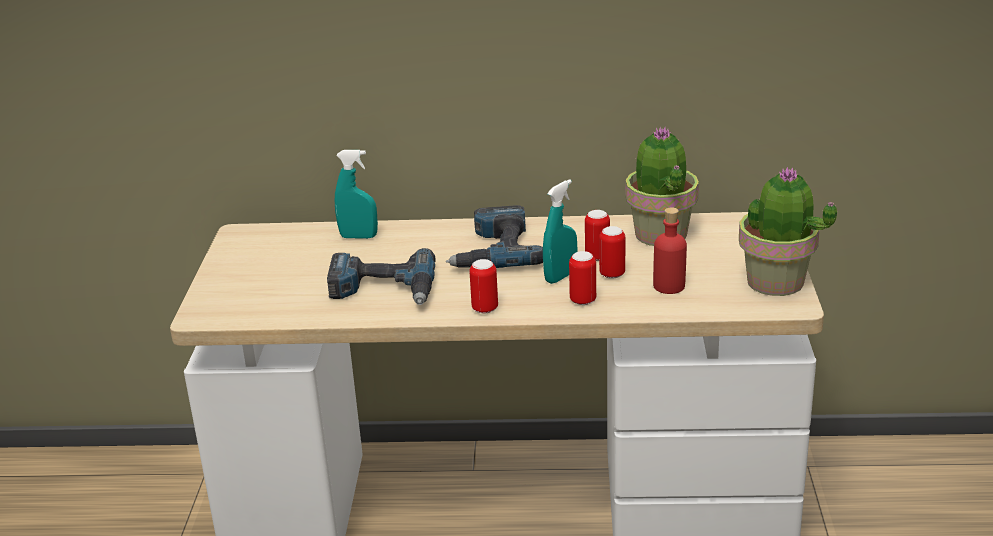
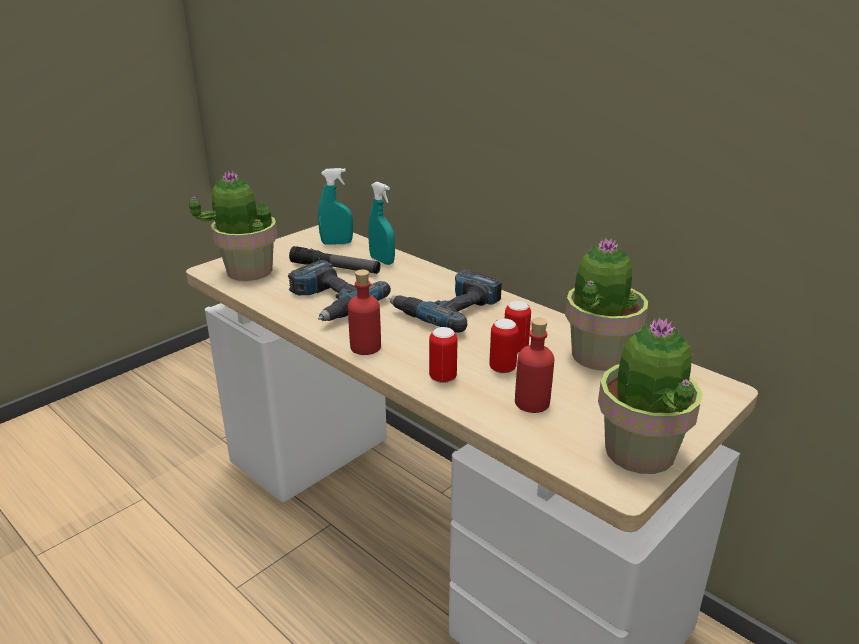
camera: 40 degrees right, 0 degrees up
(244, 301) = (248, 271): none -> potted plant
(327, 261) = (335, 268): none -> flashlight
(485, 309) = (365, 347): can -> red bottle
(560, 276) = (460, 350): turquoise spray bottle -> turquoise spray bottle (337, 243)

